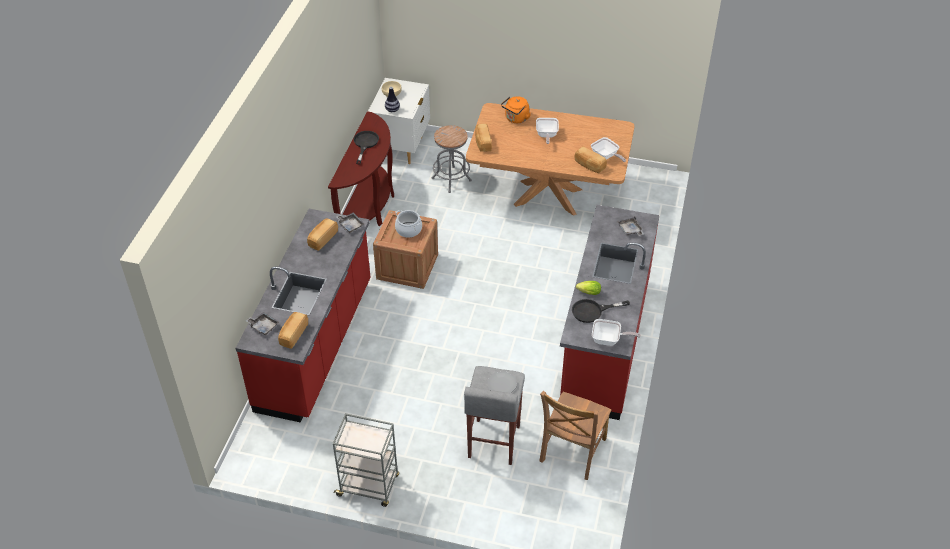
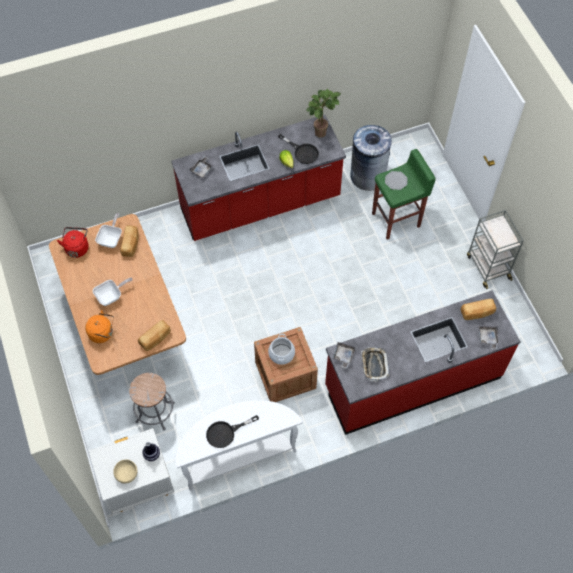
camera: 125 degrees left, 15 degrees up
(322, 239) = (374, 365): bread -> tray
(369, 207) = (238, 455): brown console table -> white console table
(493, 442) = (397, 220): grey stool -> green stool
(571, 452) = (368, 175): brown chair -> grey trash can
(609, 340) = (321, 131): frying pan -> potted plant
(614, 135) = (77, 247): none -> red kettle

